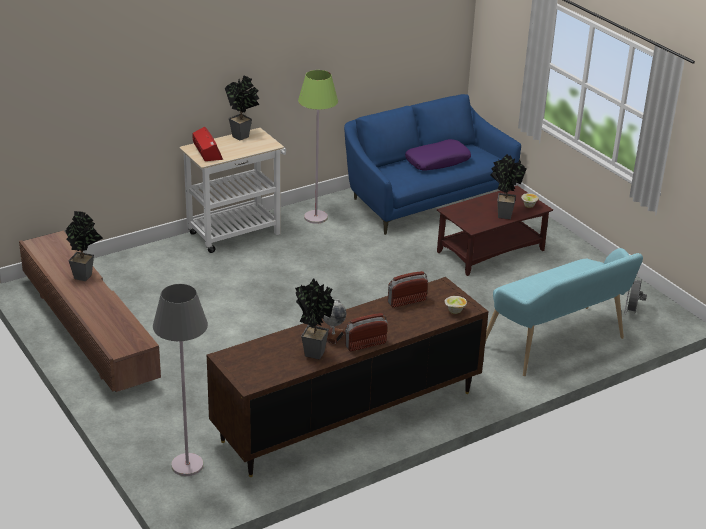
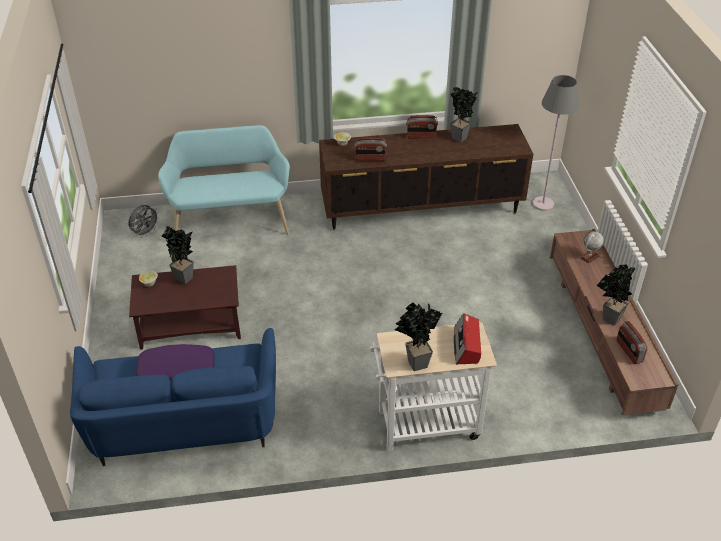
camera: 155 degrees left, 10 degrees up
(64, 255) = (628, 351): none -> radio
(316, 217) = (326, 426): green floor lamp -> none
(333, 336) = (439, 146): globe -> globe (589, 257)

